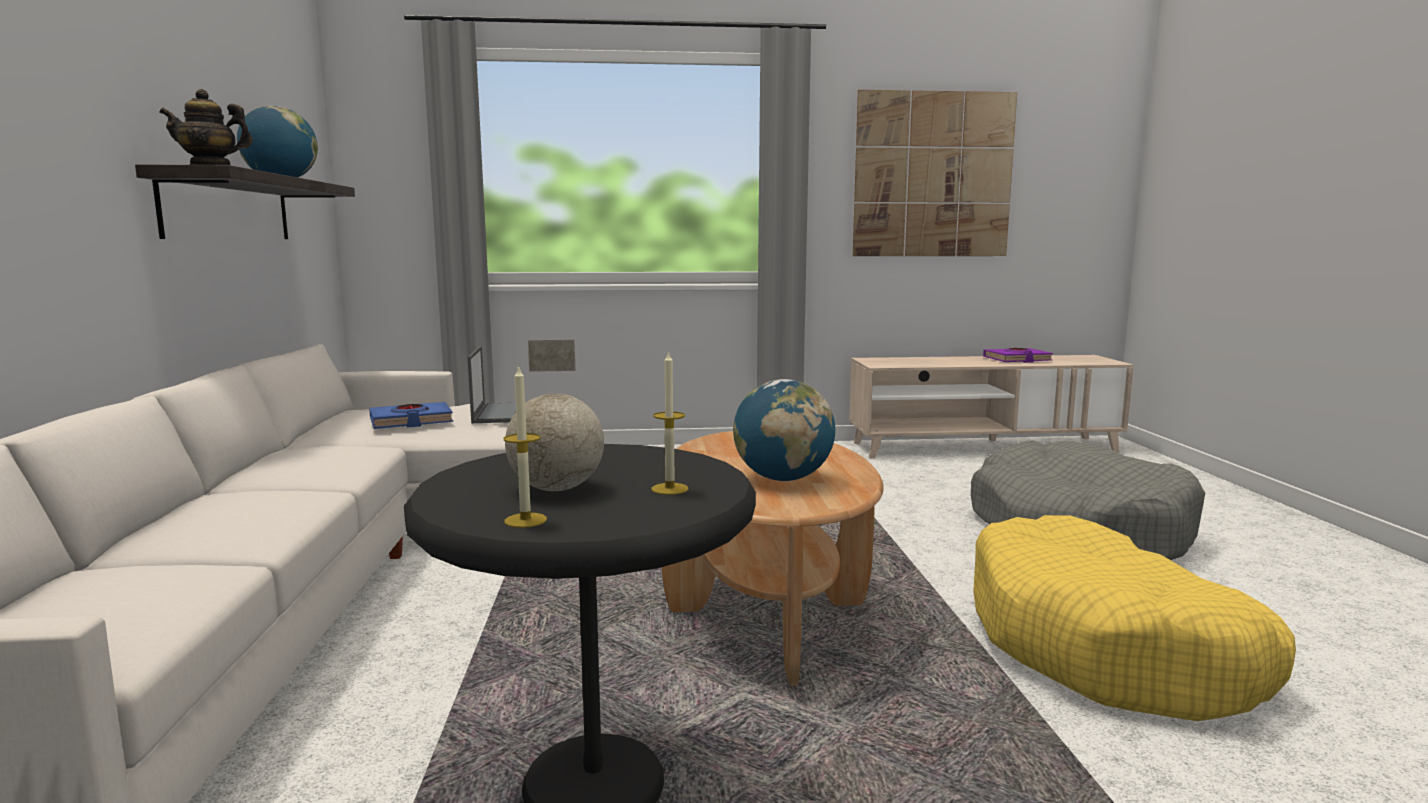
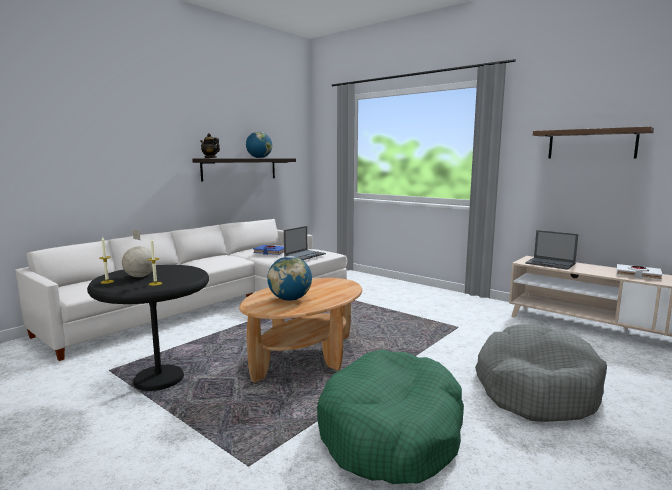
camera: 45 degrees right, 0 degrees up
(910, 362) = (550, 263): none -> laptop
(933, 175) = (591, 144): picture -> shelf
(1017, 360) = (637, 275): purple book -> white book
(1107, 648) = (391, 432): yellow dog bed -> green dog bed

